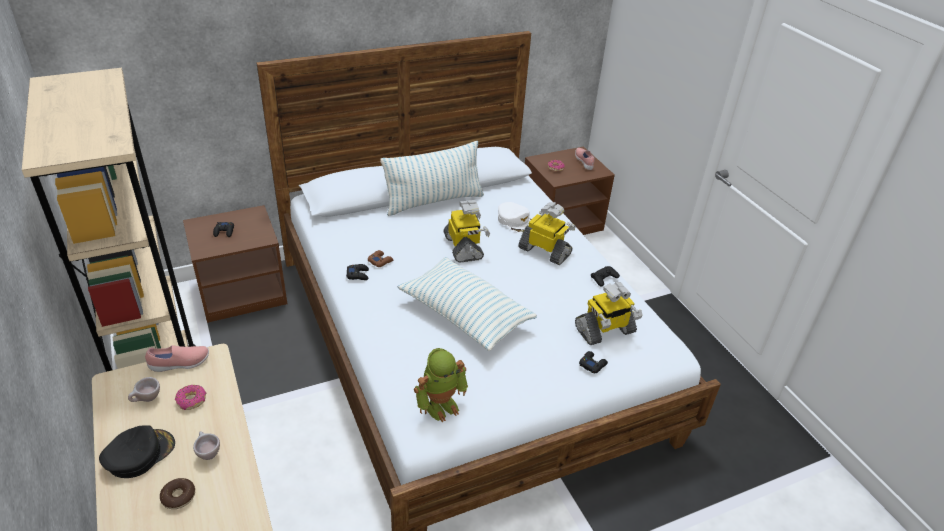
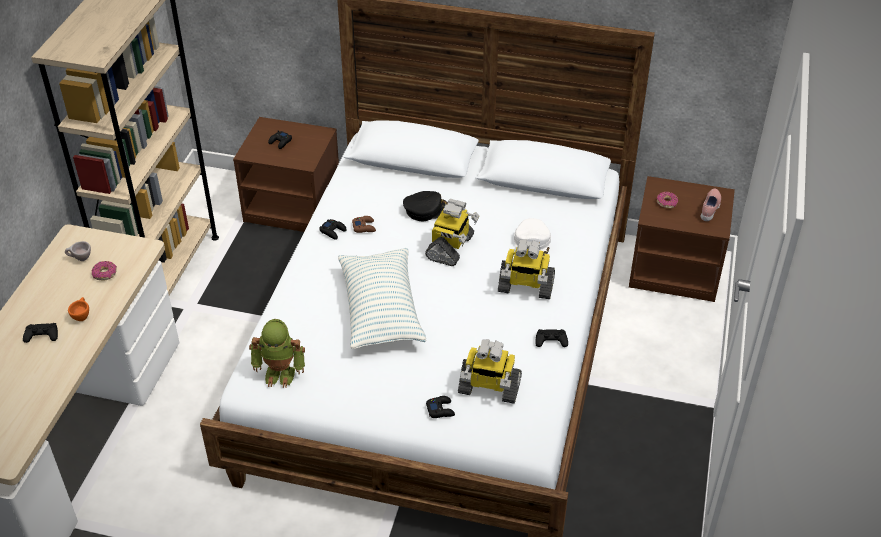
camera: 40 degrees right, 5 degrees up
(139, 454) = (45, 294): black cap -> black cap (427, 209)
(178, 497) = (42, 335): donut -> black game controller
(180, 364) = (121, 243): pink shoe -> none
(208, 453) = (82, 316): beige cup -> orange cup
(433, 201) = (475, 188): pillow -> none
(545, 251) = (525, 287): toy robot -> toy robot turned 120 degrees clockwise

